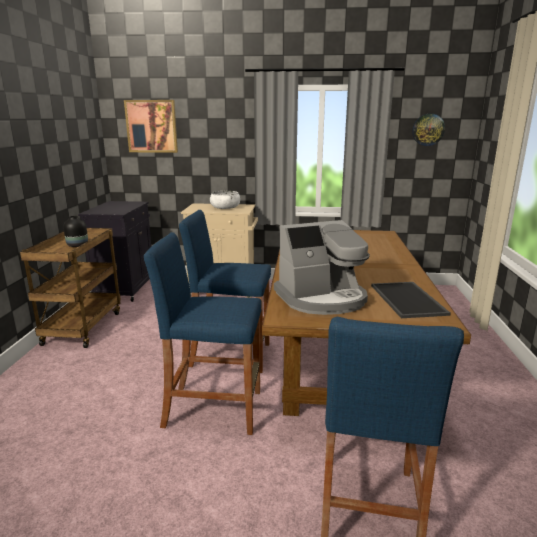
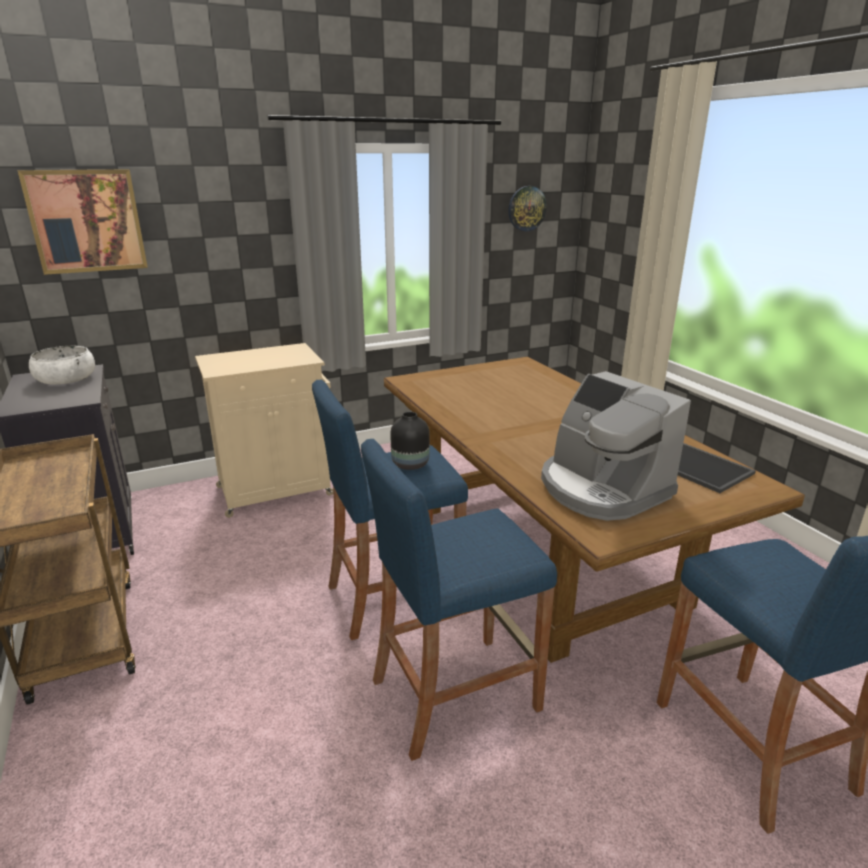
camera: 30 degrees left, 5 degrees up
(77, 245) = (57, 486): black vase -> black vase (409, 464)
(225, 207) = (266, 356): white bowl -> white bowl (66, 379)
(322, 298) = (601, 489): coffee machine -> coffee machine turned 105 degrees clockwise

